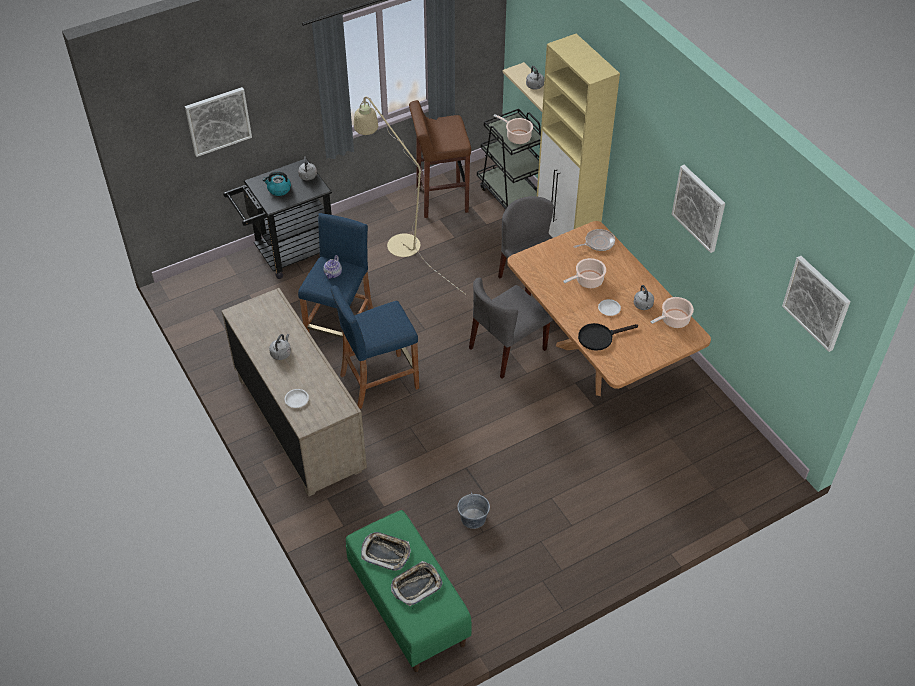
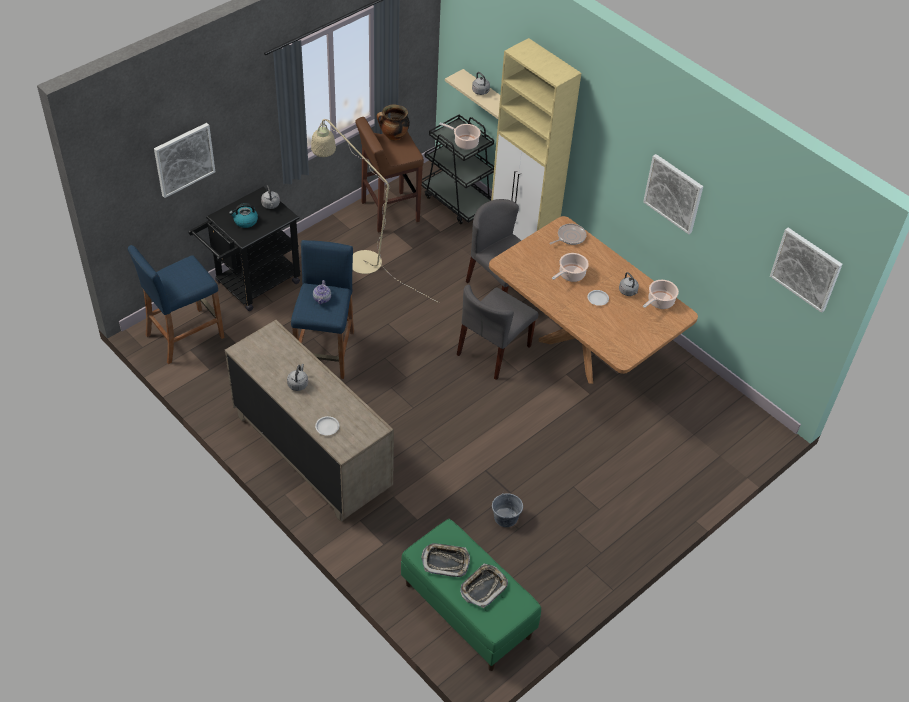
camera: 15 degrees left, 0 degrees up
(379, 381) = (378, 399): blue stool -> blue stool (185, 336)
(447, 123) = (393, 136): none -> cooking pot
(600, 337) = (597, 327): black frying pan -> none

